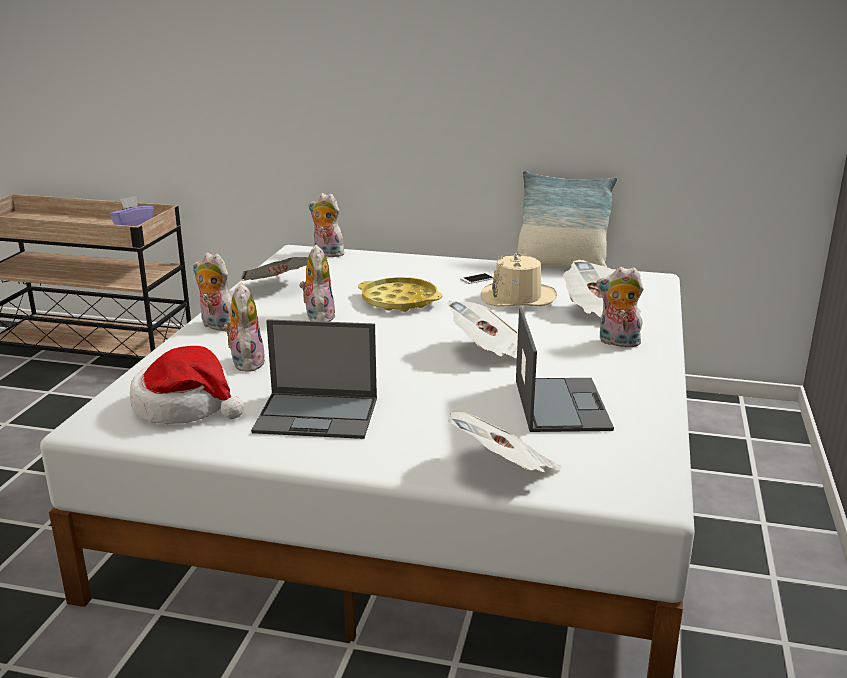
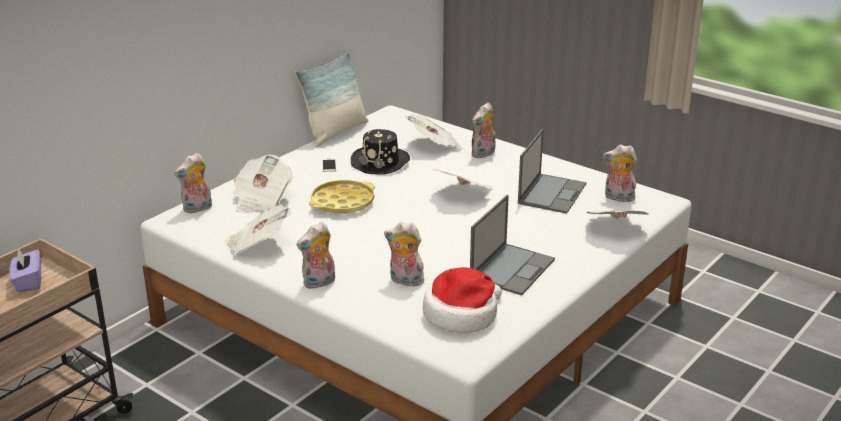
camera: 65 degrees left, 5 degrees up
(318, 316) = (342, 239): plush toy -> plush toy (618, 198)
(368, 270) = (261, 200): none -> newspaper
(517, 298) = (381, 162): beige hat -> black hat
(560, 404) = (552, 193): laptop -> laptop turned 90 degrees clockwise

